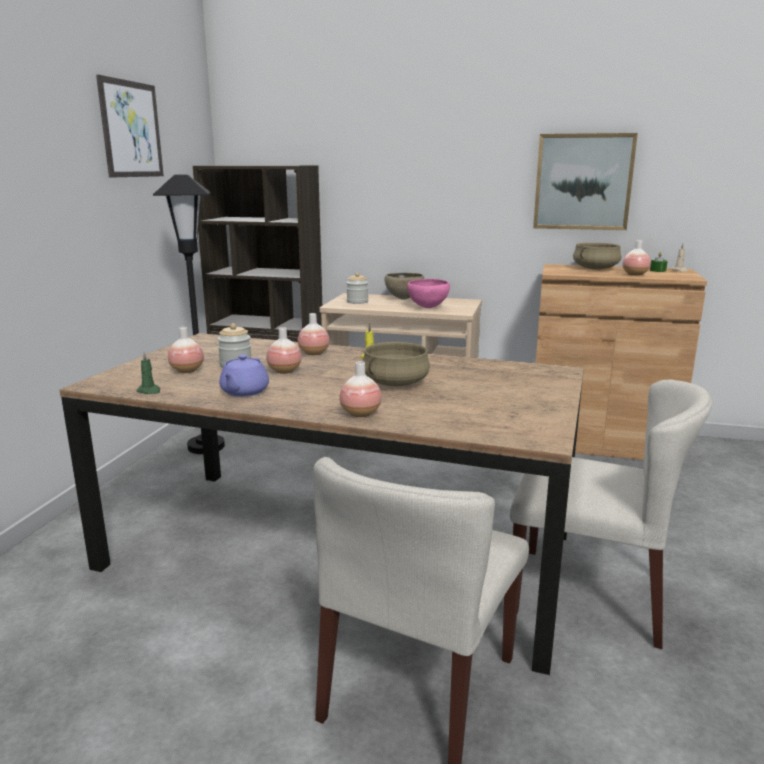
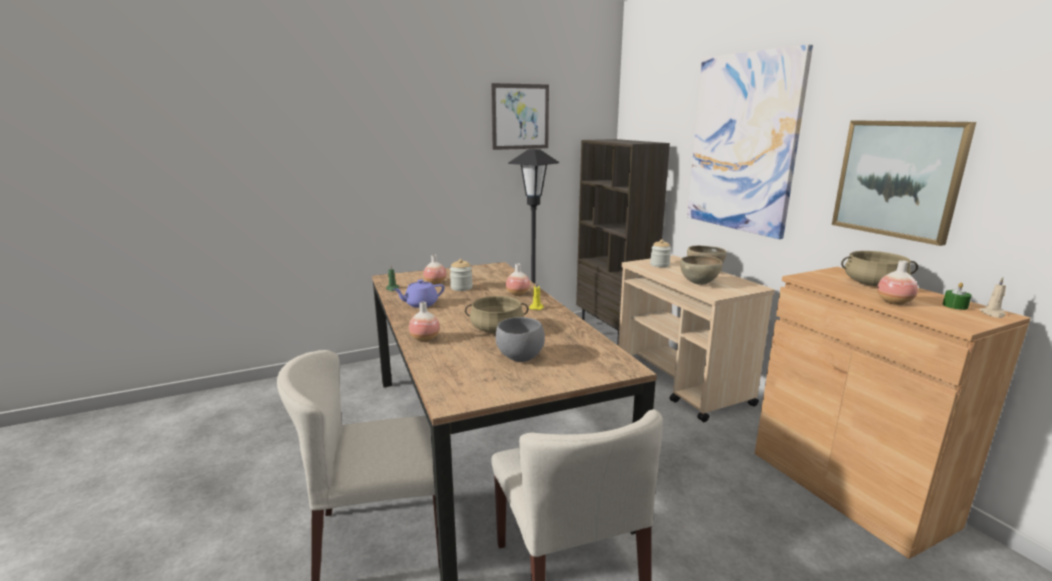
camera: 50 degrees right, 0 degrees up
(284, 371) = (470, 299): vase -> none
(419, 161) = (743, 143): none -> picture
(428, 307) = (699, 283): pink bowl -> brown bowl
(483, 393) = (520, 358): none -> grey bowl

